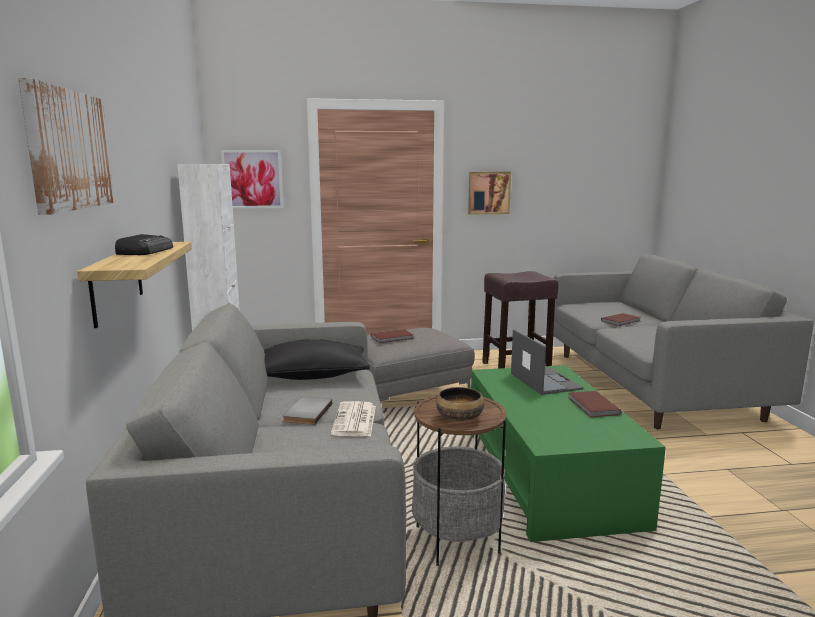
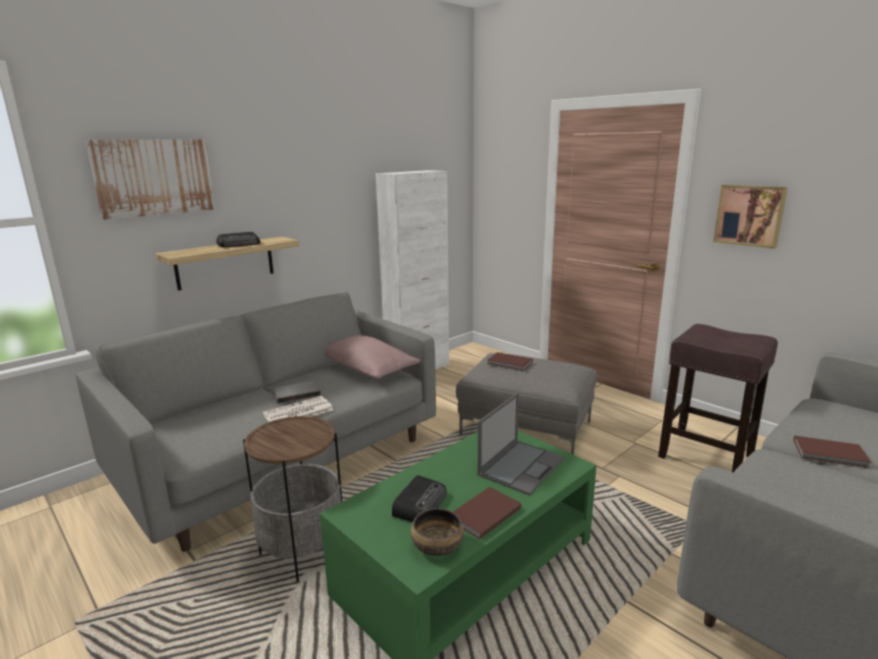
camera: 55 degrees right, 5 degrees up
(252, 179) = (503, 183): picture -> none
(310, 376) = (367, 369): black pillow -> pink pillow
(459, 417) = (273, 440): bowl -> bowl (436, 545)
(559, 420) = (420, 503): none -> radio

